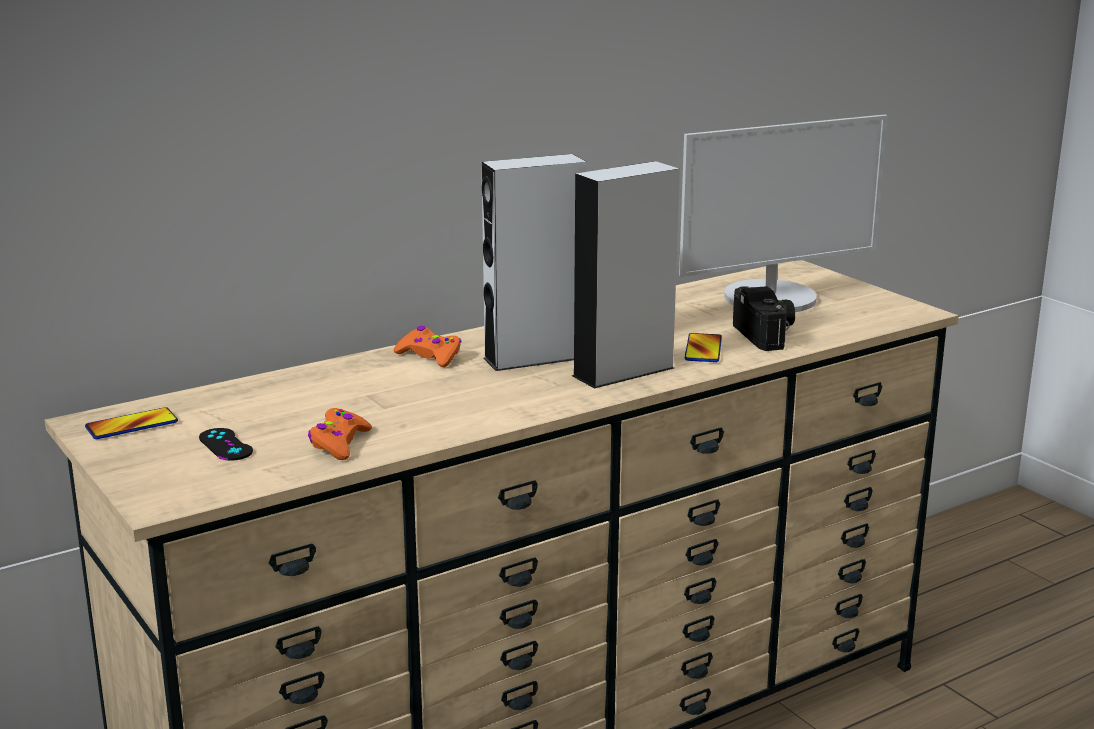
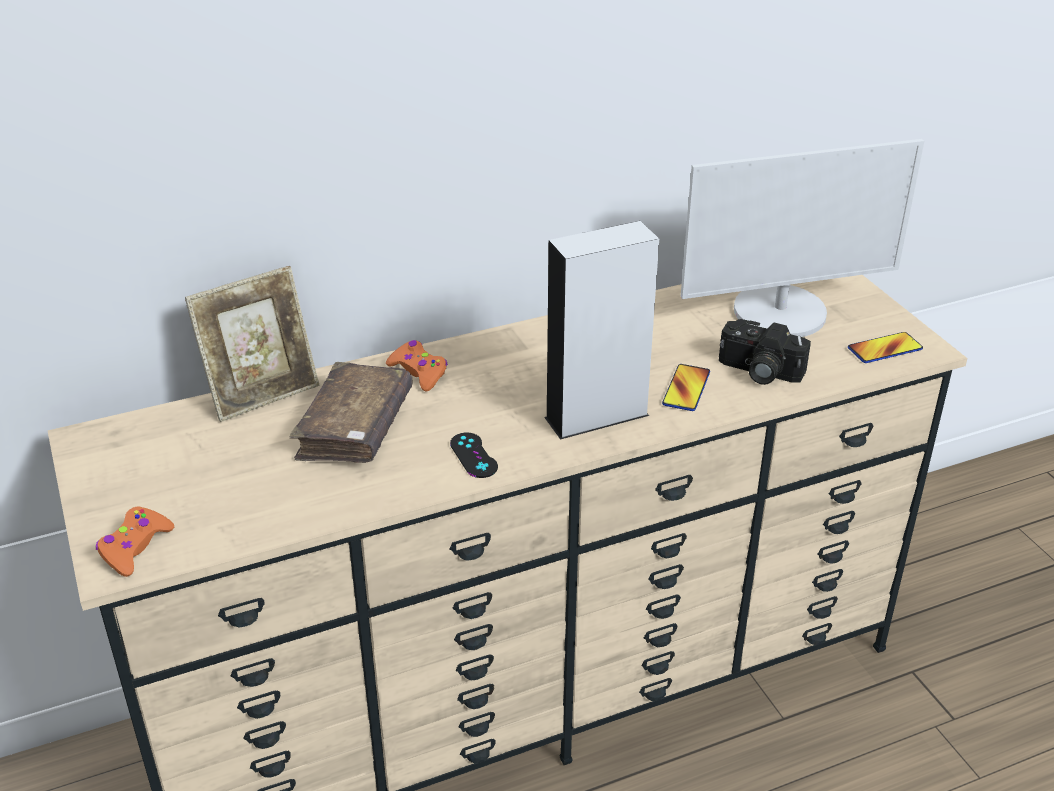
camera: 10 degrees right, 15 degrees up
(132, 425) = (120, 449): phone -> phone (884, 349)
(225, 445) = (194, 487): black game controller -> black game controller (473, 455)
(271, 380) = (262, 393): none -> picture frame
(339, 443) = (296, 497): orange game controller -> orange game controller (135, 548)
(380, 395) = (355, 428): none -> brown book
(534, 358) = (517, 385): grey speaker -> none
(767, 335) = (758, 372): camera -> camera turned 120 degrees clockwise

